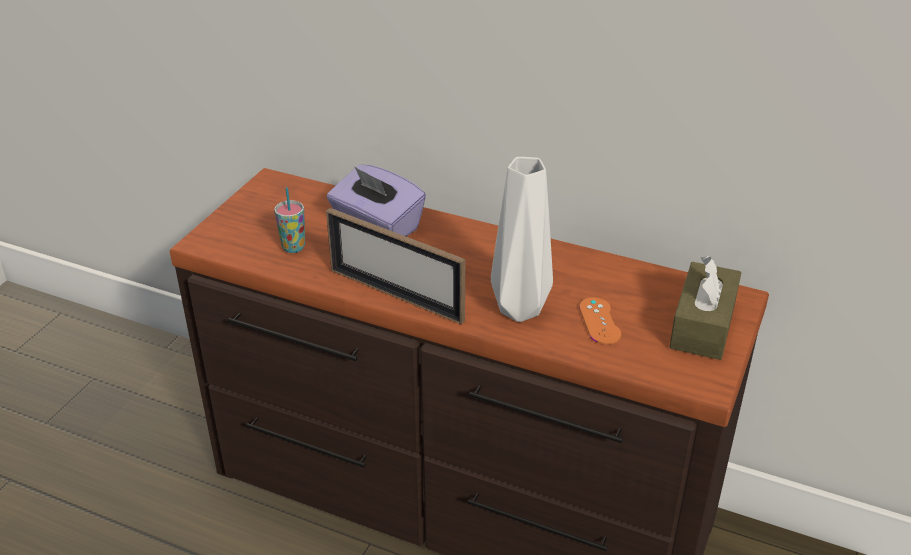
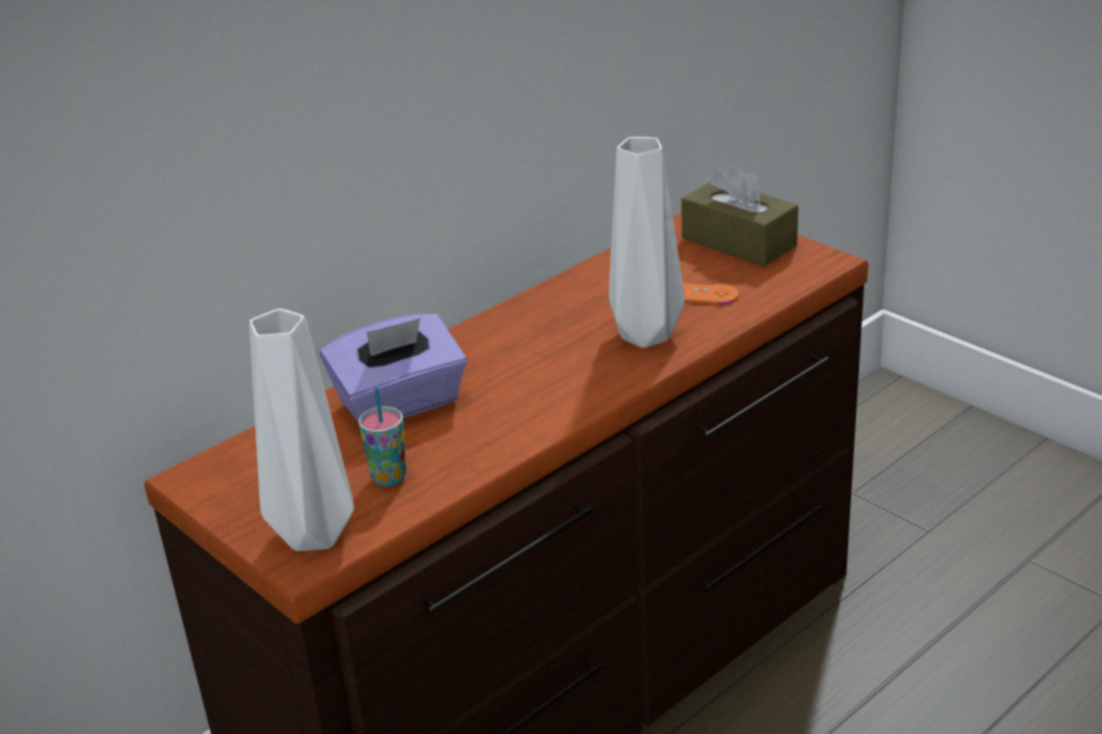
camera: 65 degrees left, 5 degrees down
(228, 240) = (319, 535): none -> white vase
(396, 295) = (559, 412): picture frame -> none

